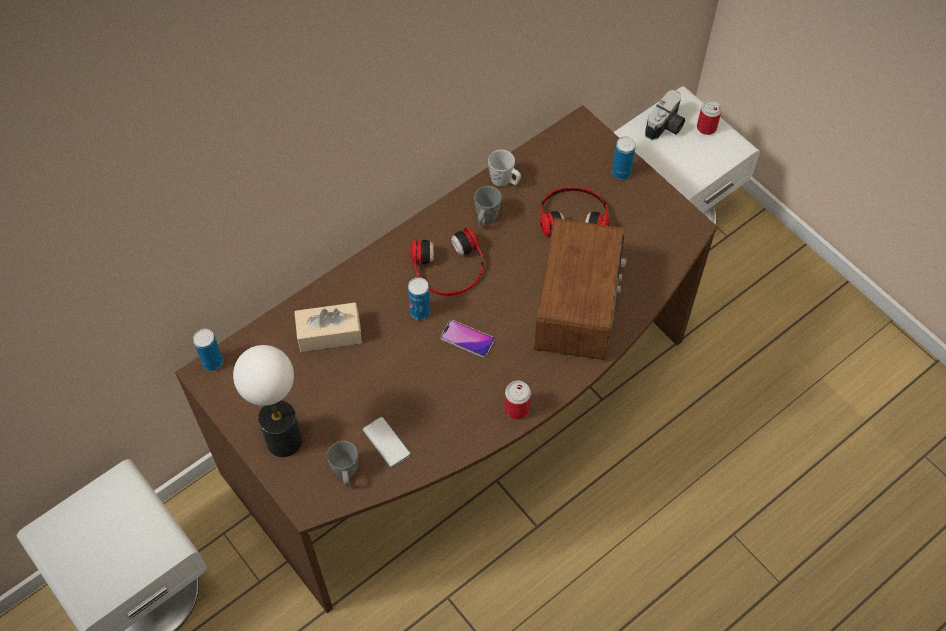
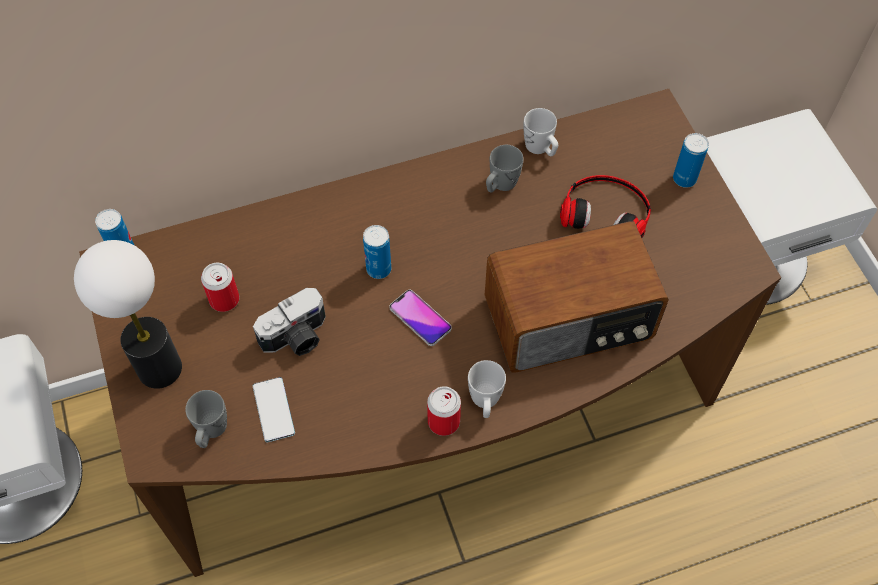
camera: 20 degrees right, 0 degrees up
(329, 333) = (265, 262): beige tissue box -> none
(448, 268) = (433, 229): headphones -> none
(541, 385) = (485, 402): none -> white mug
(578, 305) = (570, 320): radio -> radio turned 45 degrees clockwise
(666, 126) = (771, 149): camera -> camera (297, 338)
(706, 127) = (820, 163): can -> can (224, 299)

